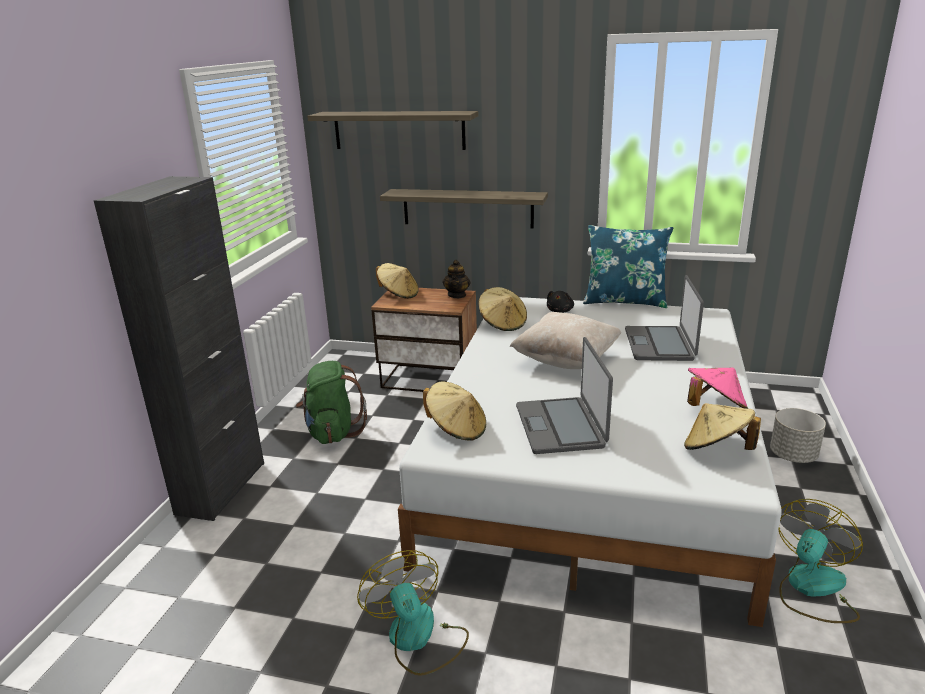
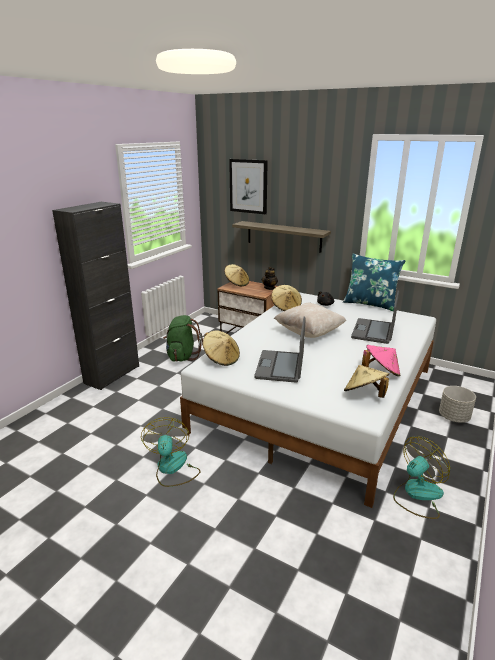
camera: 15 degrees right, 0 degrees up
(399, 130) = (248, 186): shelf -> picture

